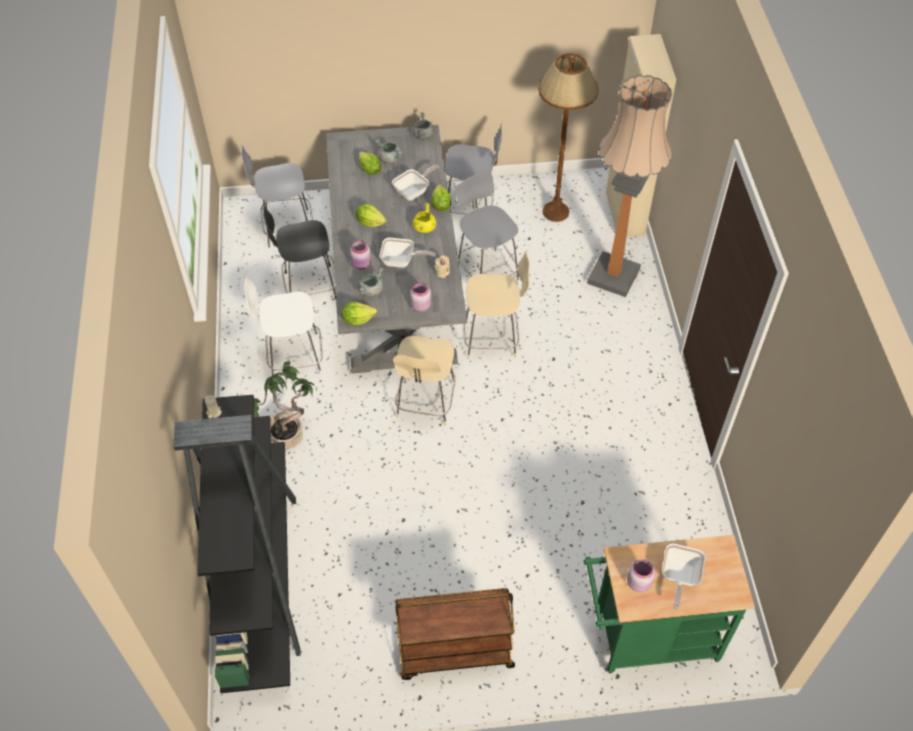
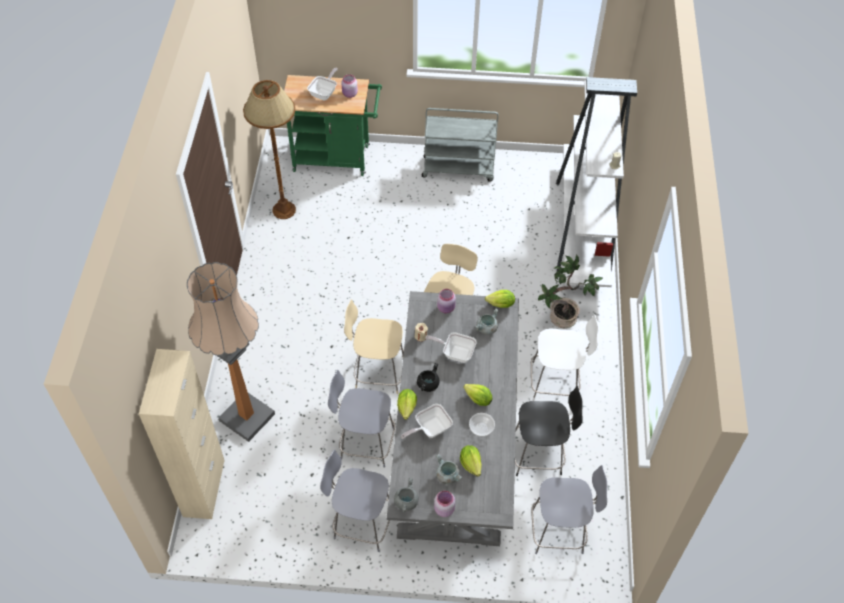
camera: 170 degrees left, 0 degrees up
(259, 574) = (583, 228): black bookcase -> white bookcase
(361, 264) = (492, 355): pink jar -> pink jar (444, 508)
(364, 199) = (481, 428): none -> bowl
(424, 228) = (428, 384): yellow cooking pot -> black cooking pot
(454, 653) = (459, 168): brown cart -> grey cart
(486, 271) = (365, 443): grey chair -> grey chair turned 120 degrees clockwise
(556, 212) = (273, 503): brown floor lamp -> brown floor lamp (284, 210)

